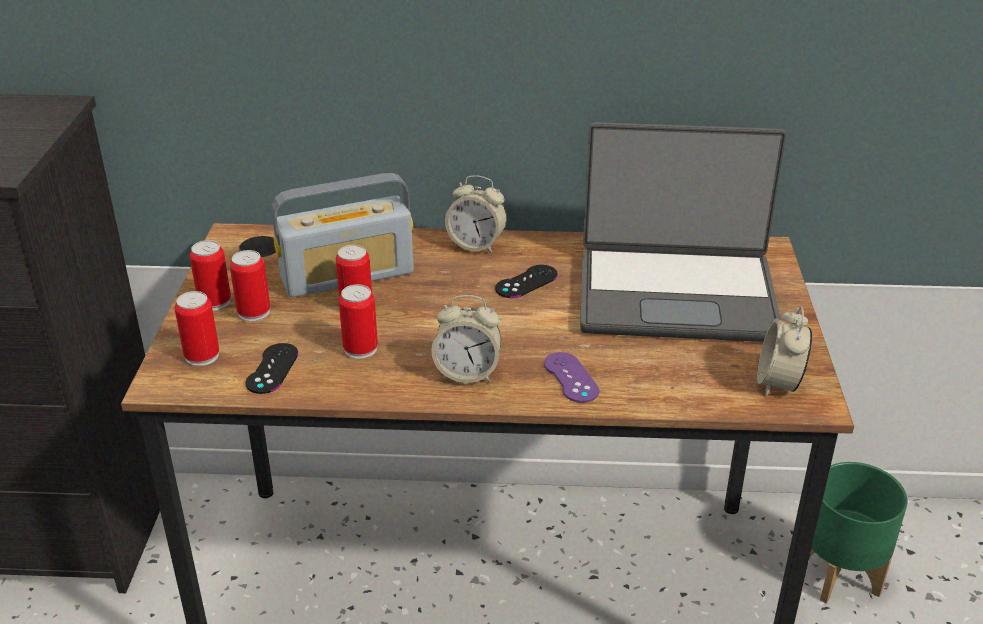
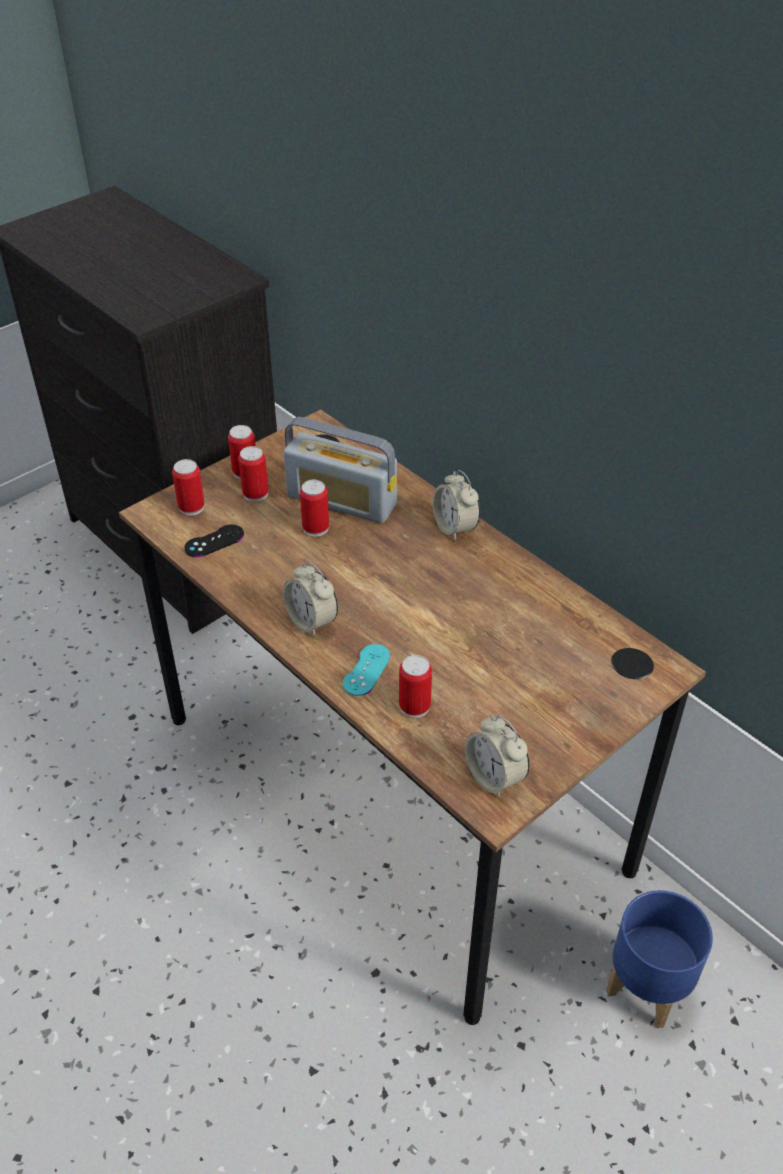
camera: 45 degrees right, 10 degrees up
(360, 349) = (277, 561): can -> can (414, 706)
(526, 282) = (445, 579): black game controller -> none
(571, 378) = (366, 670): purple game controller -> turquoise game controller
(676, 294) = (532, 659): laptop -> none
(778, 383) = (494, 777): alarm clock -> alarm clock turned 90 degrees counterclockwise
(841, 575) = (648, 988): green planter -> blue planter

